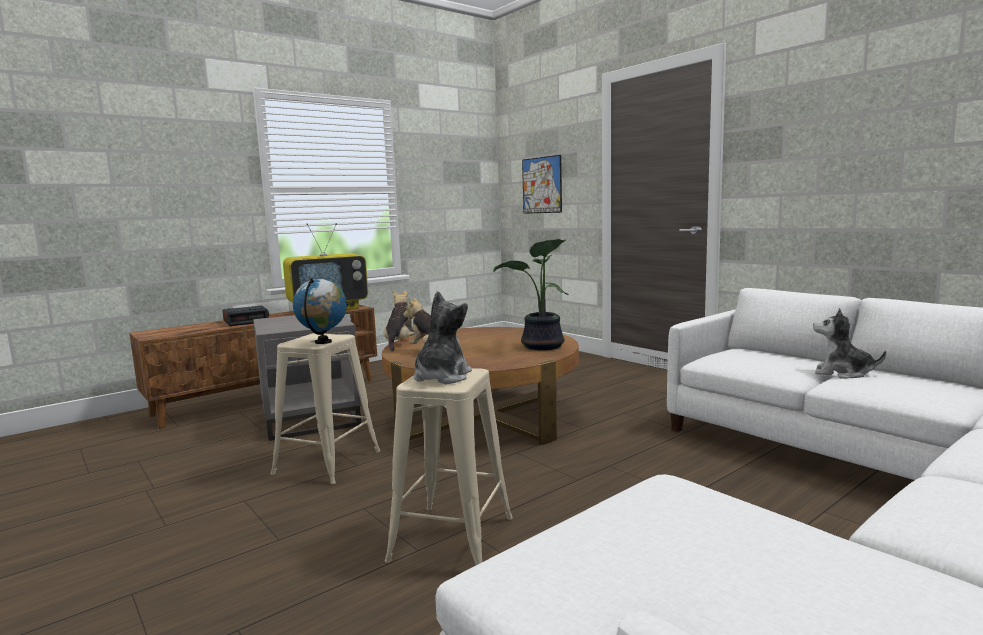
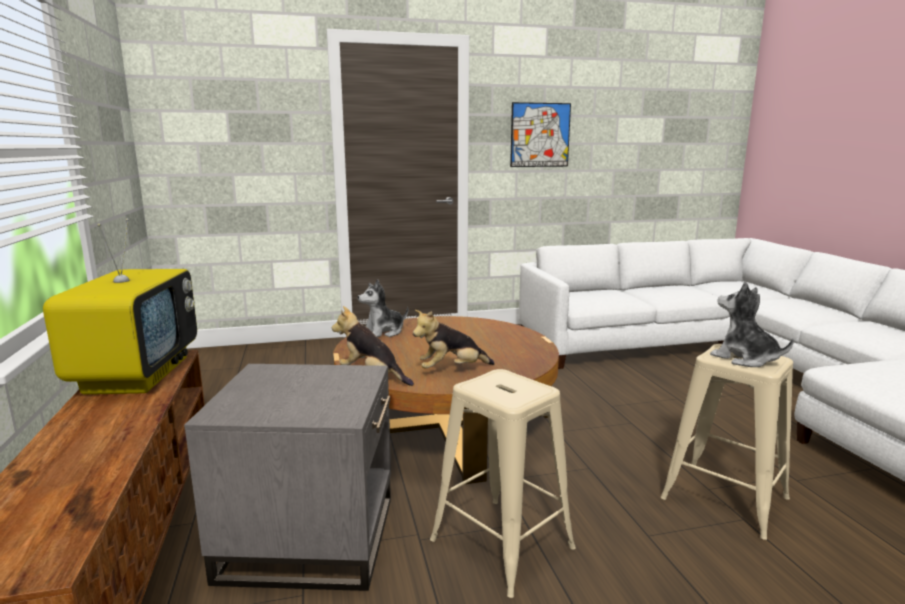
camera: 65 degrees left, 5 degrees up
(246, 321) = (92, 444): alarm clock -> none
(323, 342) = (532, 385): globe -> none
(541, 347) = (489, 330): potted plant -> none
(542, 185) = (232, 149): picture -> picture (540, 135)
(842, 373) = (642, 293): plush toy -> plush toy (383, 332)

